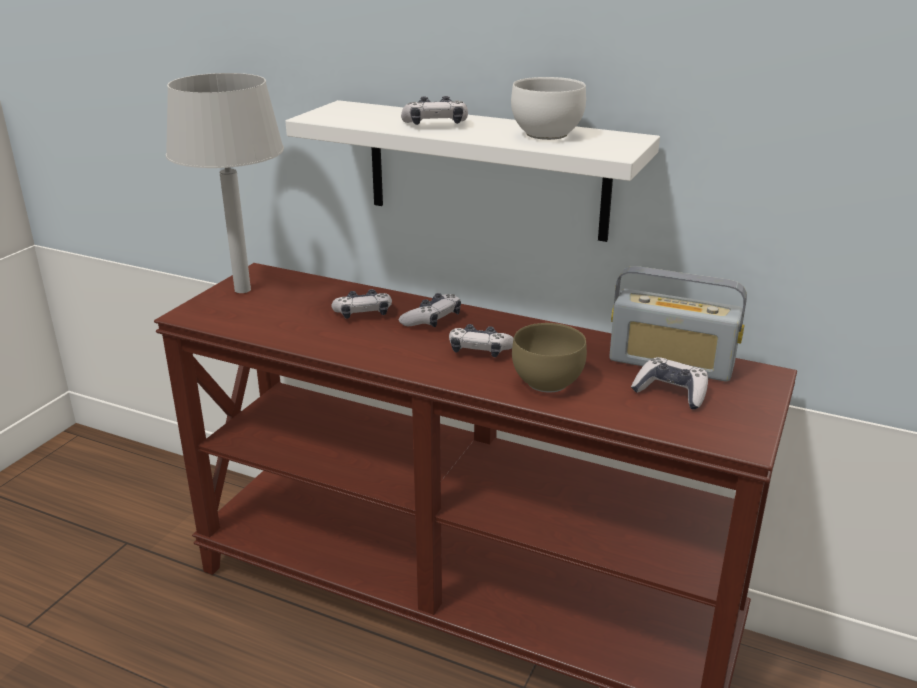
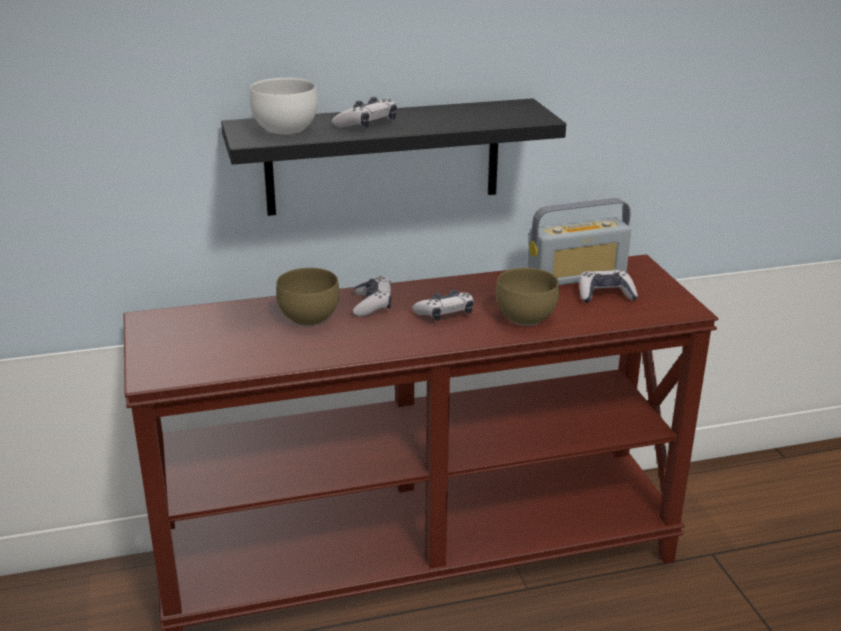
camera: 40 degrees left, 0 degrees up
(242, 290) = (163, 339): grey table lamp -> none
(363, 313) = (309, 319): game controller -> brown bowl
(486, 170) = (383, 157): white shelf -> black shelf
(549, 134) = (466, 114): white bowl -> white bowl (286, 130)

